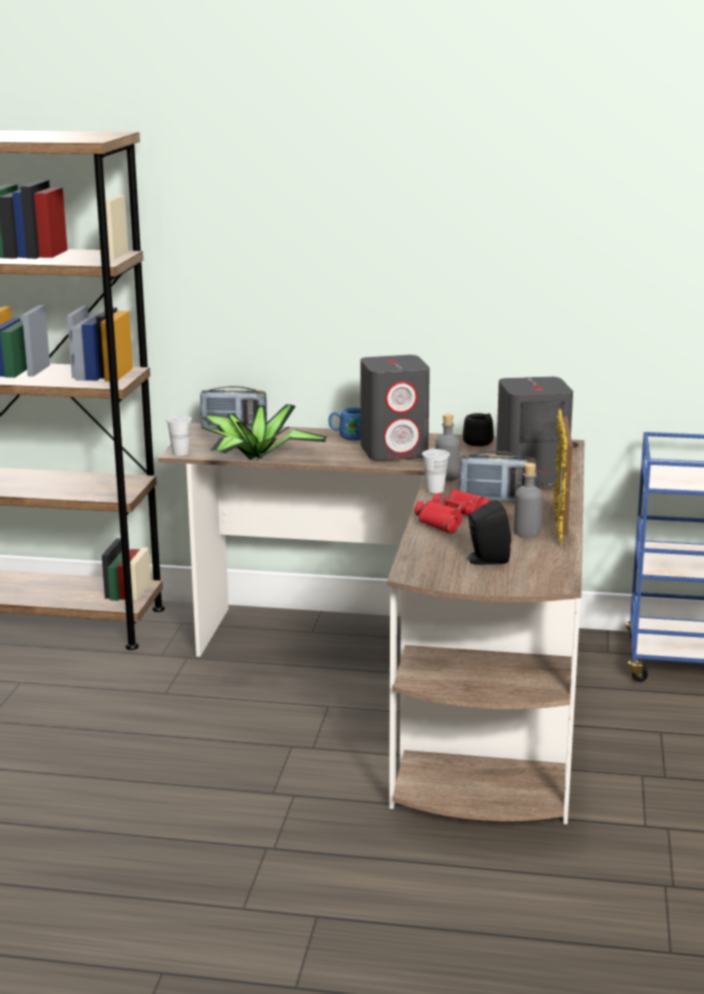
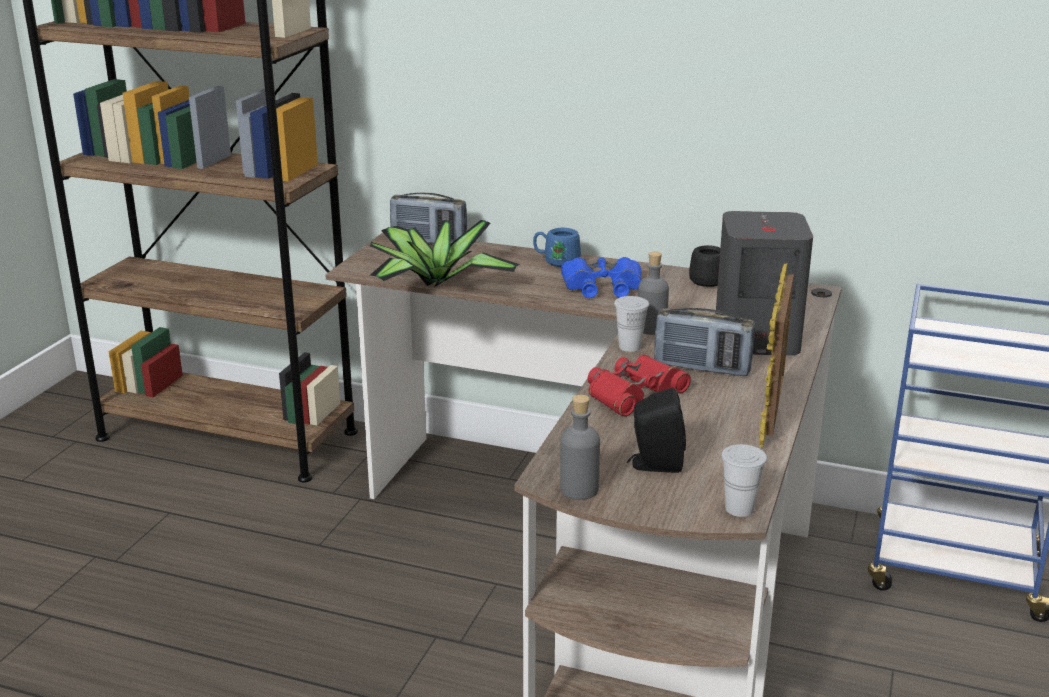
camera: 10 degrees right, 5 degrees up
(180, 453) = (353, 270): white cup -> white cup (739, 509)
(395, 451) = (602, 286): grey speaker -> blue binoculars
(527, 532) = (723, 423): grey bottle -> grey bottle (579, 489)

